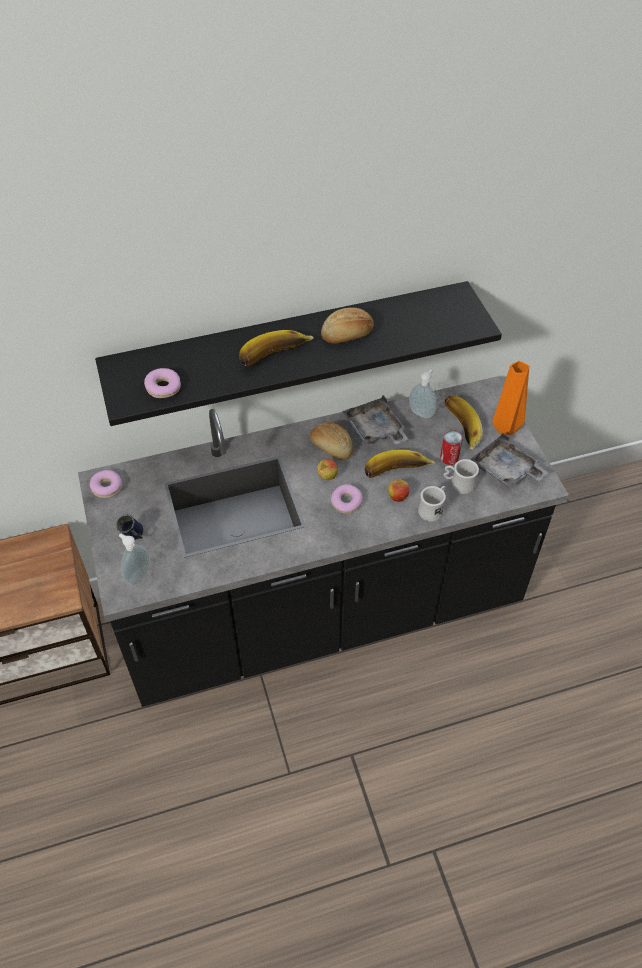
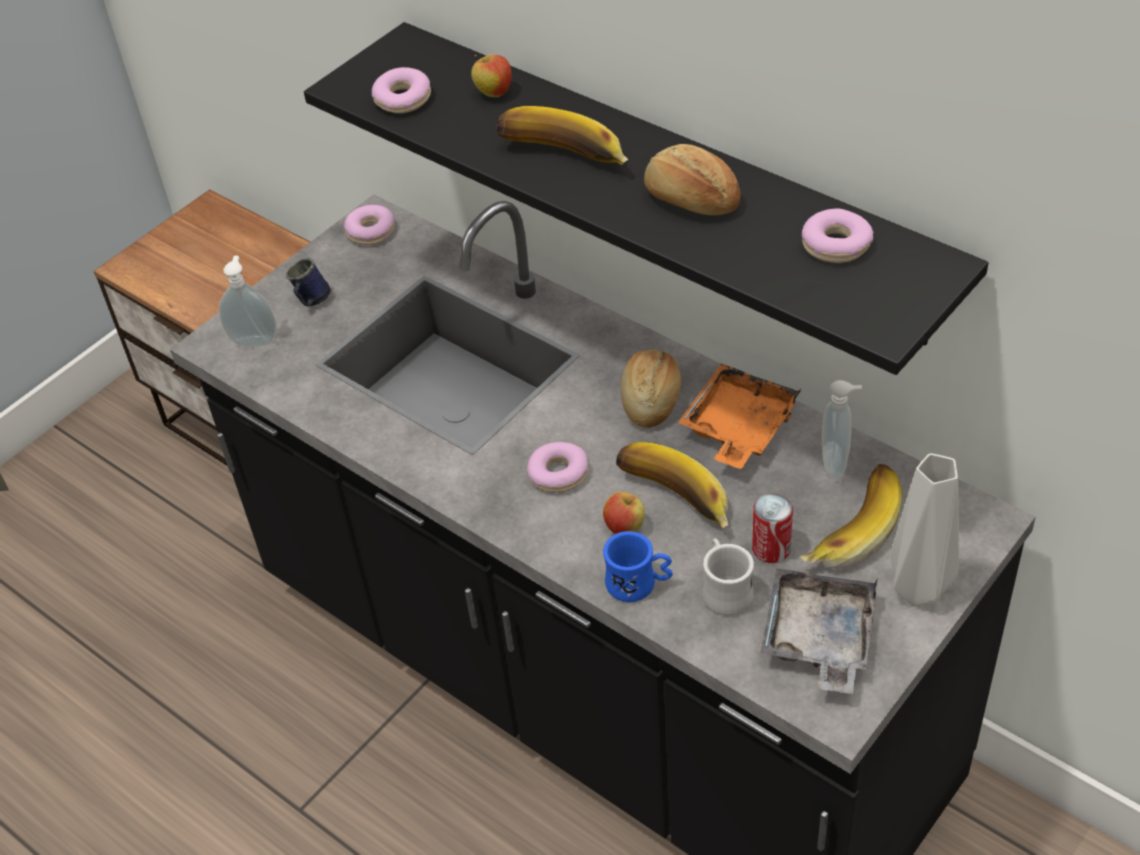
camera: 60 degrees right, 5 degrees down
(327, 477) = (588, 426): apple -> apple (493, 93)
(375, 430) = (738, 428): grey tray -> orange tray
(419, 312) = (836, 245): none -> donut
(433, 509) = (639, 584): white mug -> blue mug
(505, 429) = (916, 591): orange vase -> grey vase

